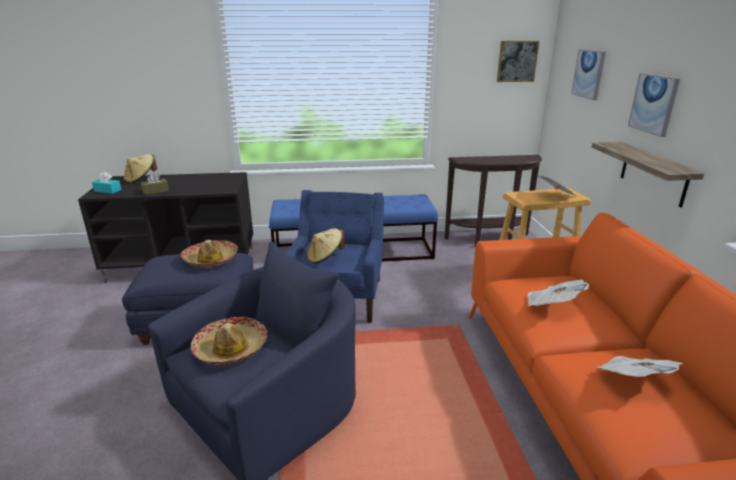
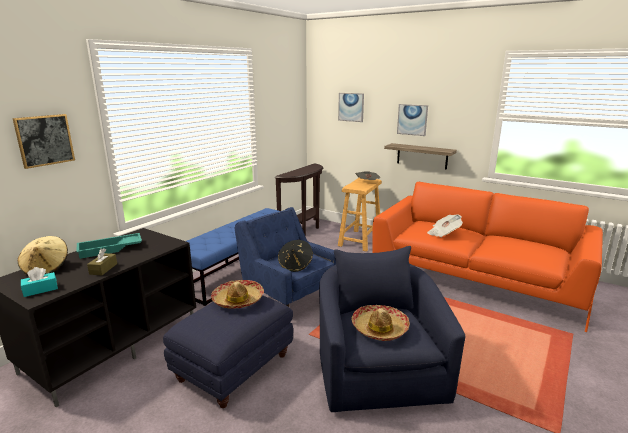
camera: 50 degrees left, 5 degrees down
(191, 180) = (110, 249): none -> turquoise tray
(325, 258) = (295, 265): beige hat -> black hat
(517, 61) = (293, 102): picture -> picture (44, 140)
(633, 380) = (513, 245): newspaper -> none

